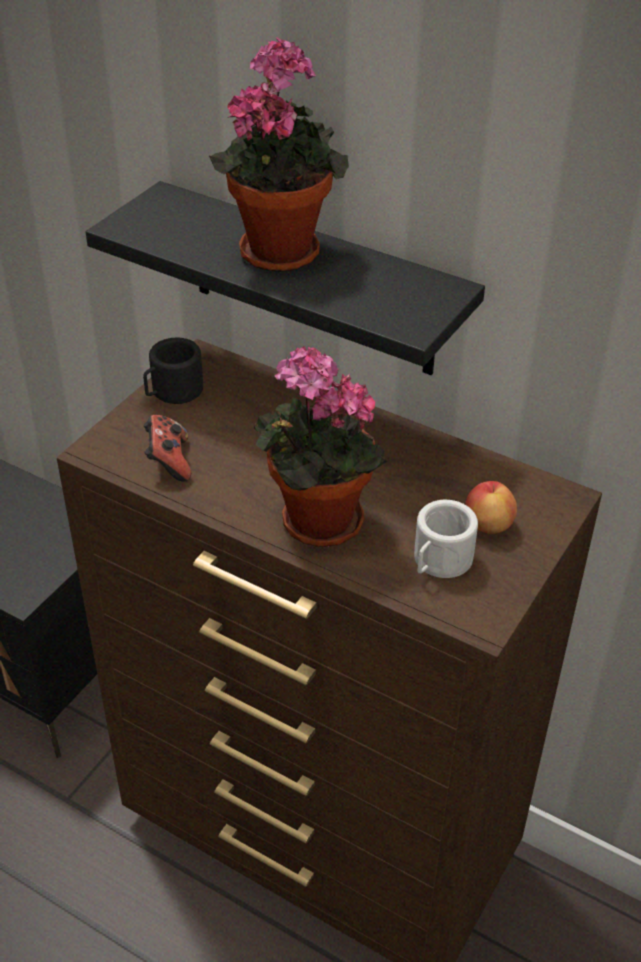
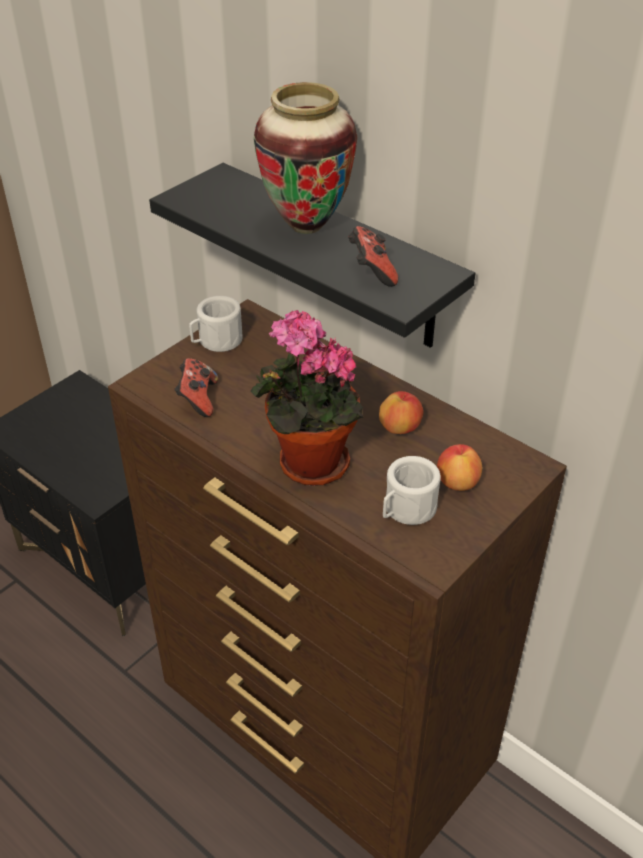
camera: 10 degrees right, 0 degrees up
(173, 392) = (216, 341): black mug -> white mug
(281, 248) = (307, 226): potted plant -> vase
(369, 295) = (371, 272): none -> game controller
(409, 470) = (400, 428): none -> apple

